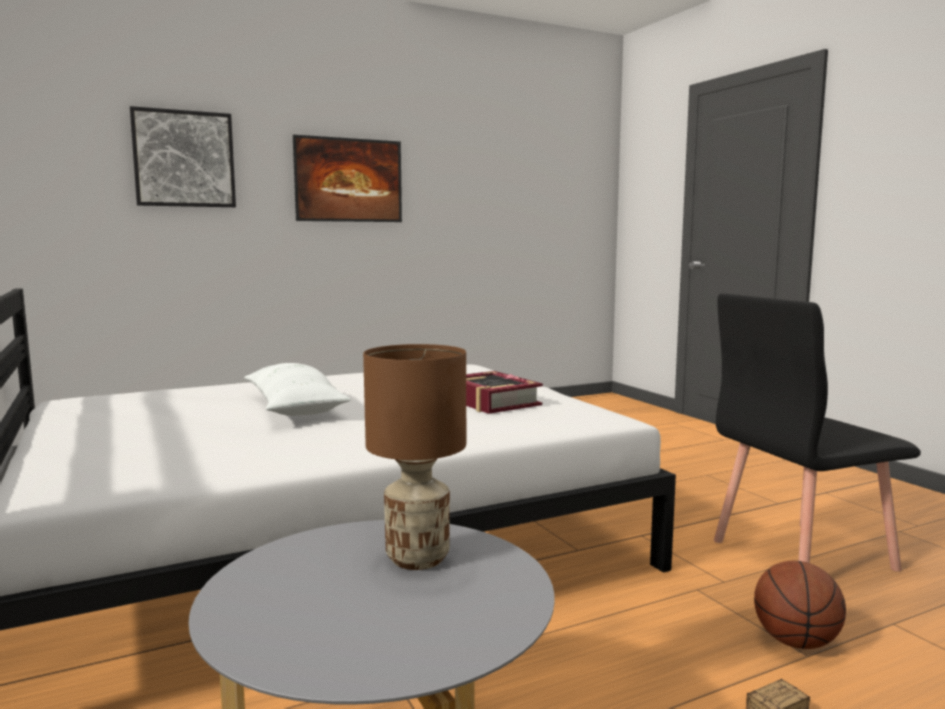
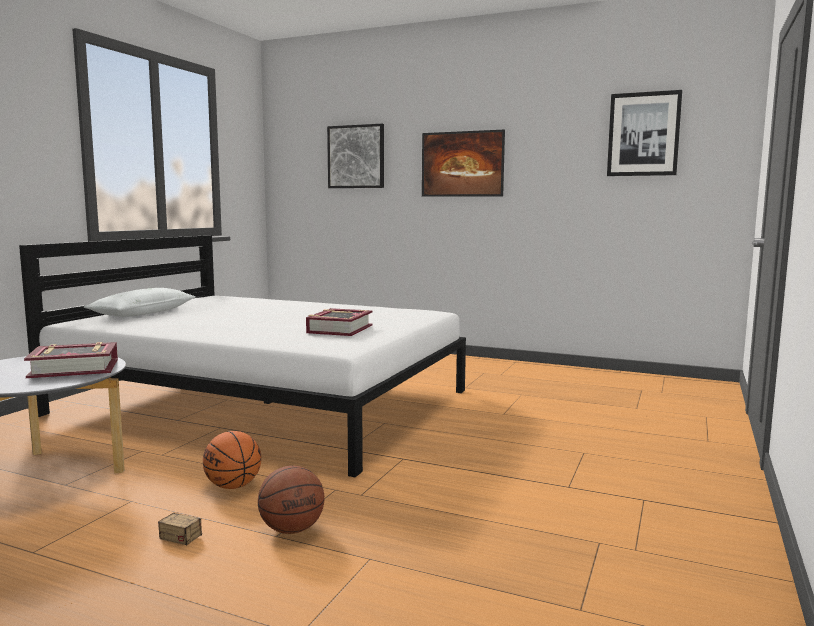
camera: 50 degrees right, 0 degrees up
(293, 406) = (257, 313): white pillow -> white pillow (143, 313)
(417, 558) = (74, 368): brown table lamp -> book
(534, 161) = (643, 134): none -> picture
(627, 642) = (233, 486): none -> basketball
(800, 554) = (458, 510): black chair -> none

